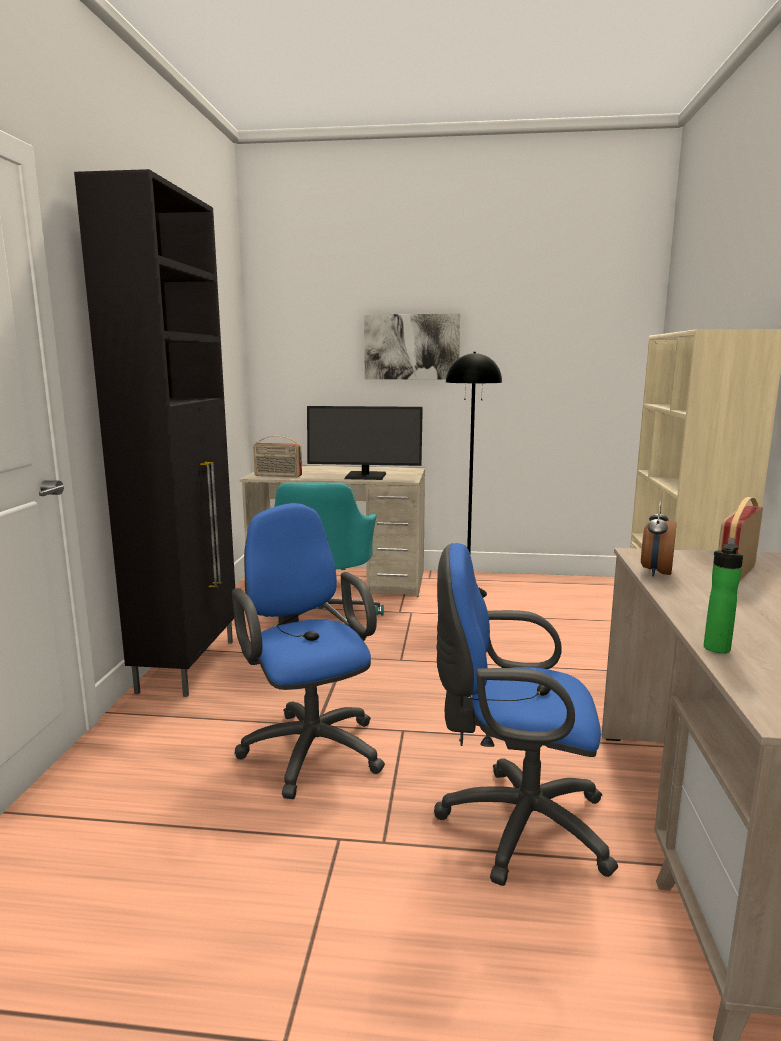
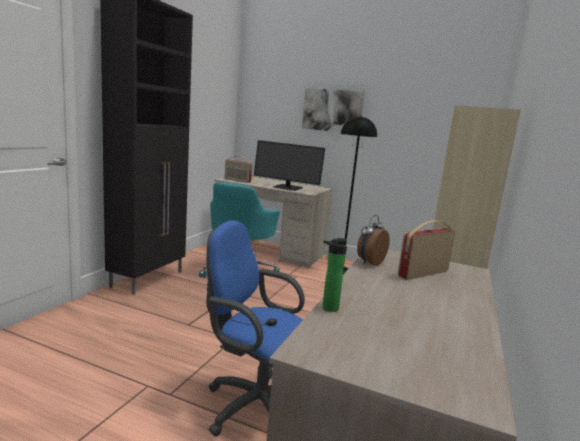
camera: 15 degrees right, 0 degrees up
(309, 746) = (174, 334): blue office chair -> none

